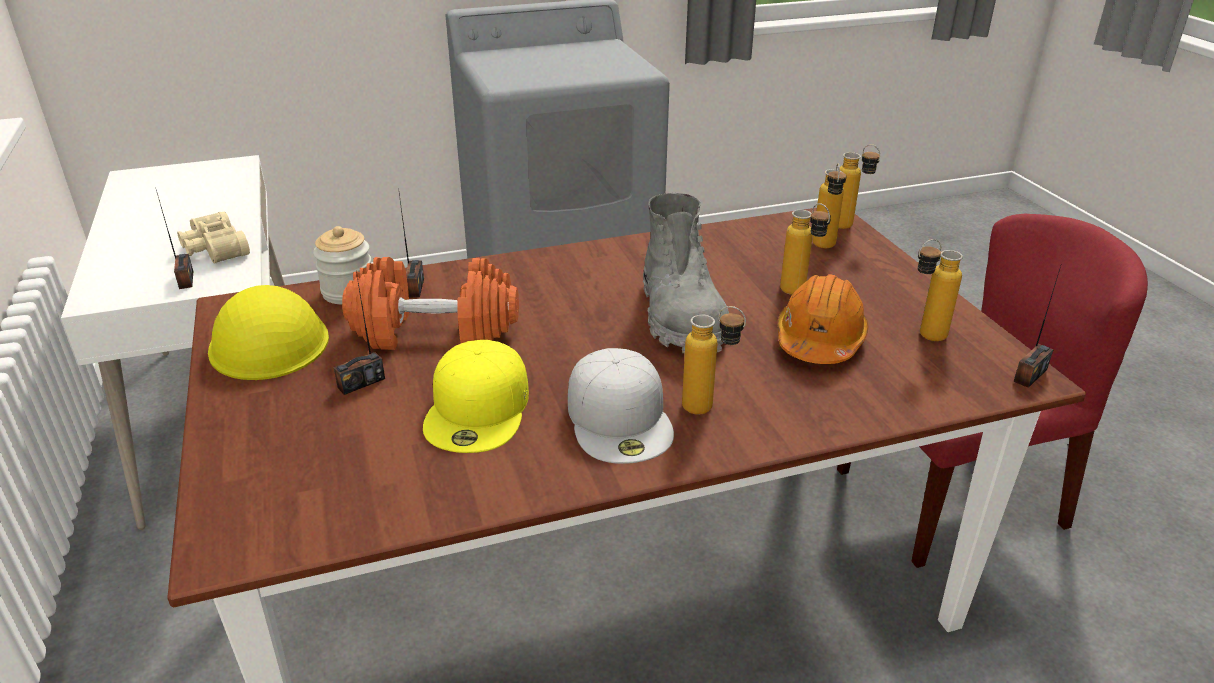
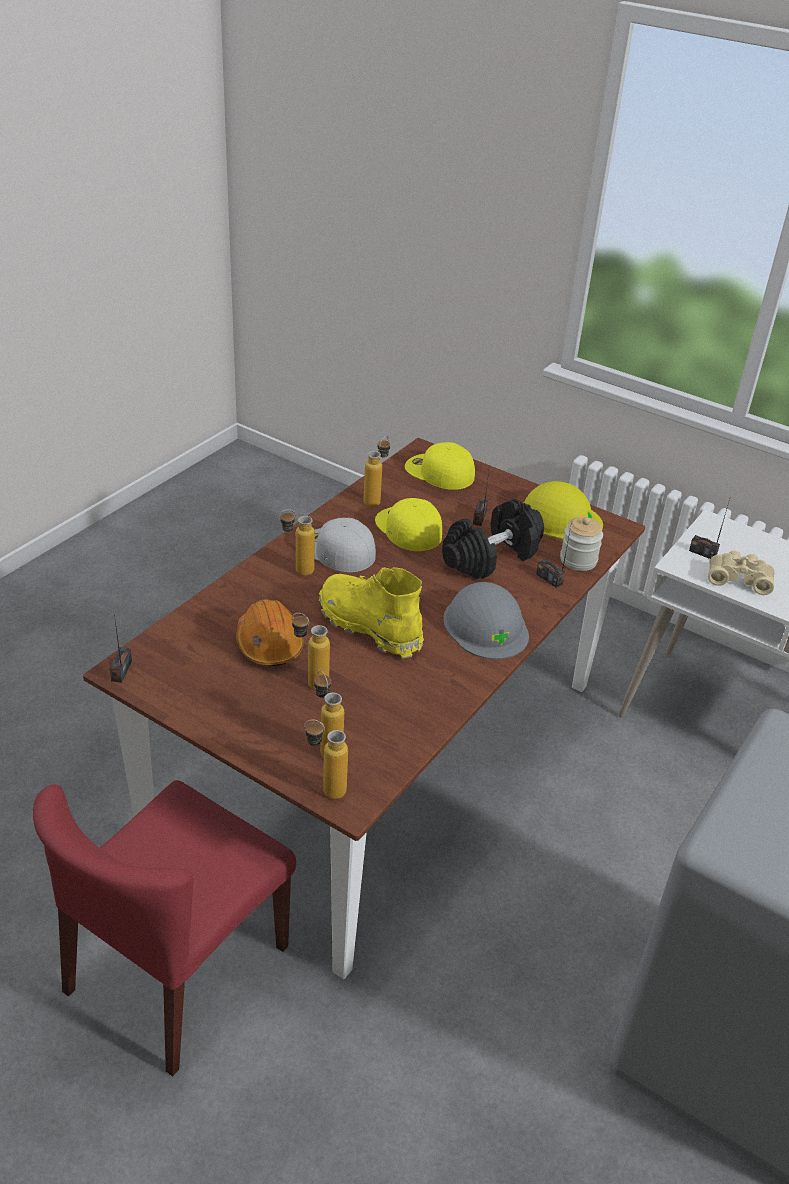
camera: 140 degrees right, 5 degrees up
(279, 487) = (438, 472): none -> yellow cap
(436, 331) = (491, 557): orange dumbbell -> black dumbbell
(555, 274) = (486, 626): none -> grey hard hat
(681, 316) = (369, 626): grey boot -> yellow boot
(923, 337) = (203, 676): bottle -> bottle (376, 500)

